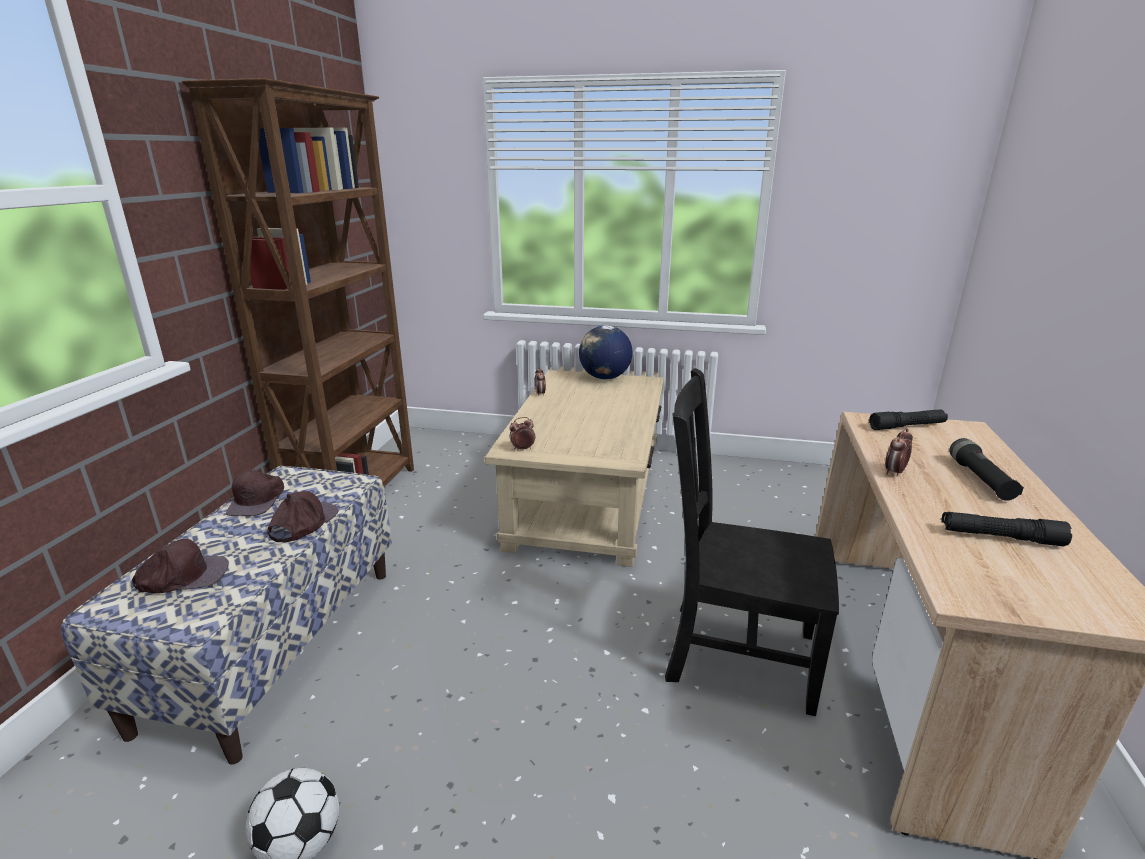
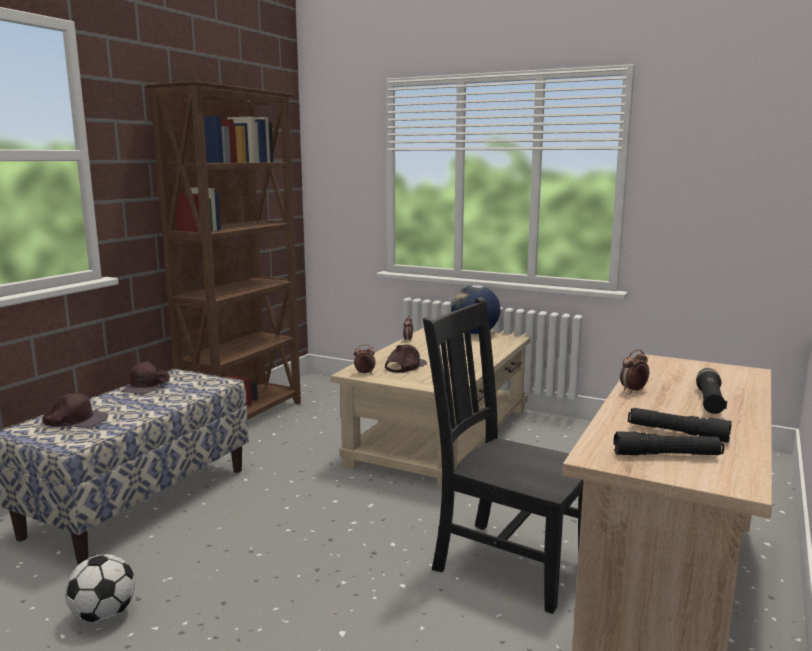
camera: 15 degrees right, 10 degrees down
(303, 523) = (170, 401): brown cap -> brown cap (405, 366)
(907, 426) = (686, 366): black flashlight -> black flashlight (667, 455)

